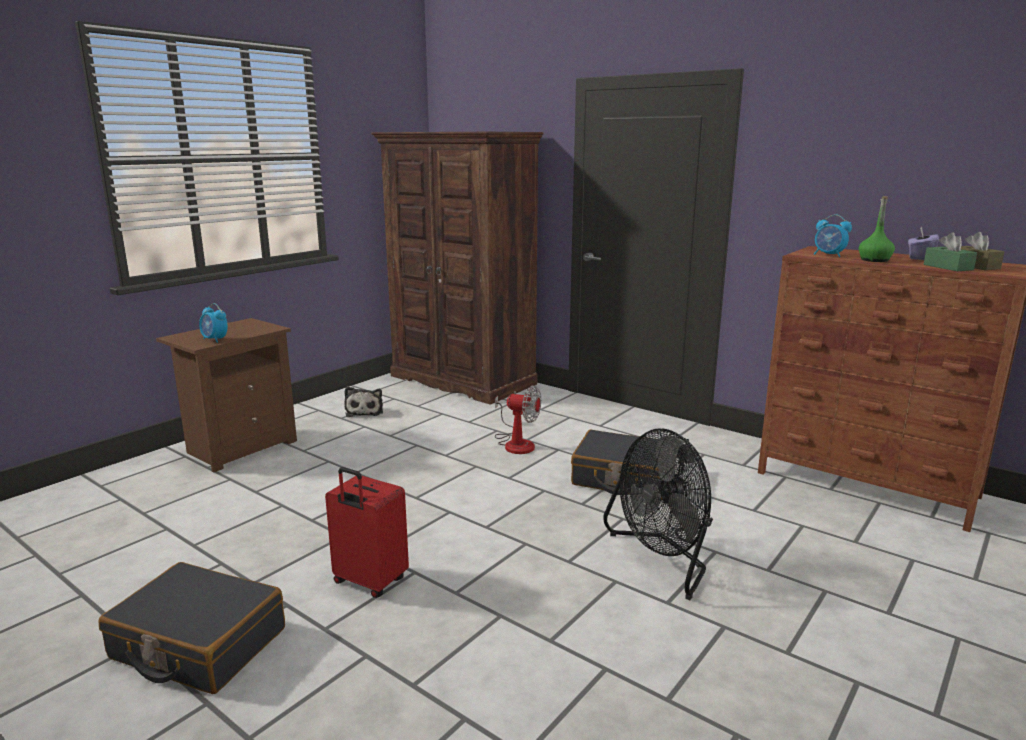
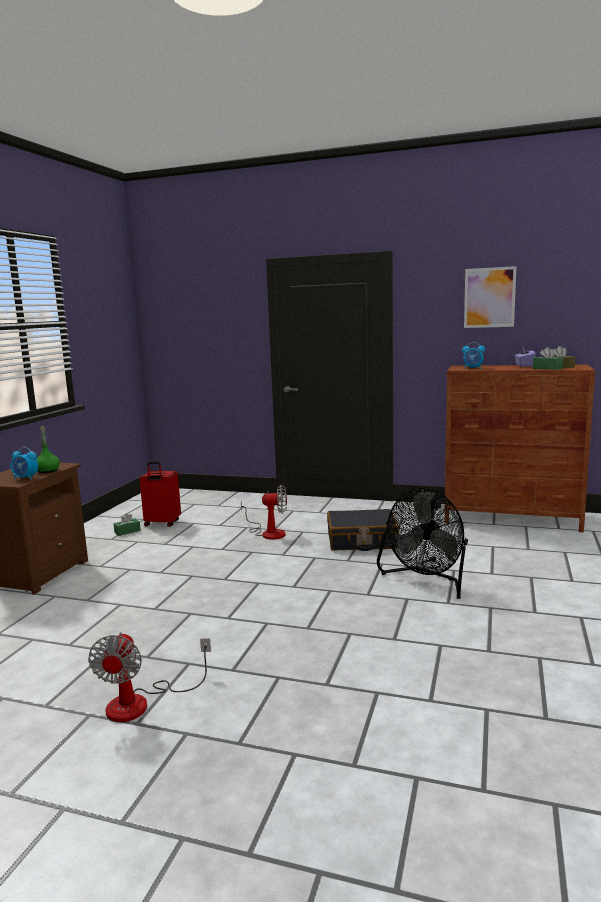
camera: 20 degrees left, 5 degrees down
(198, 644) = (141, 702): black suitcase -> fan
(365, 411) = (127, 531): plush toy -> green tissue box
(369, 582) = (239, 636): red suitcase -> red suitcase (162, 523)
(462, 380) = (188, 499): brown wardrobe -> none
(874, 260) = (502, 368): green bottle -> green bottle (48, 471)
(883, 145) = (489, 297): none -> picture

